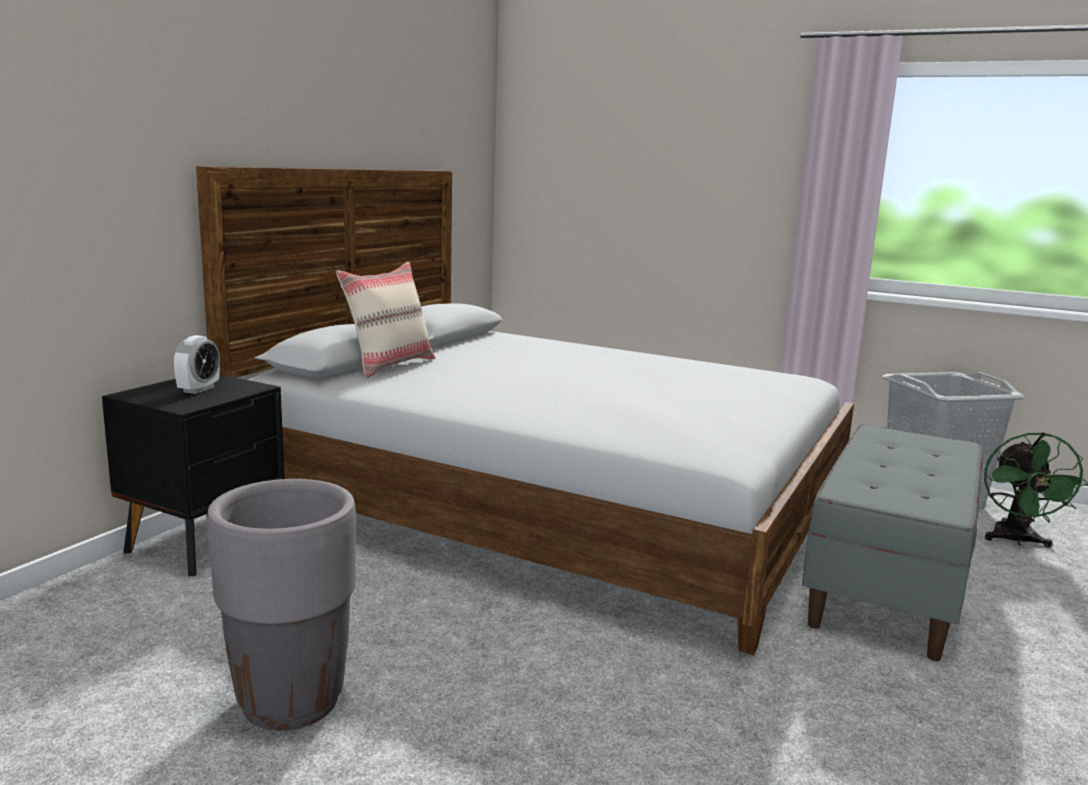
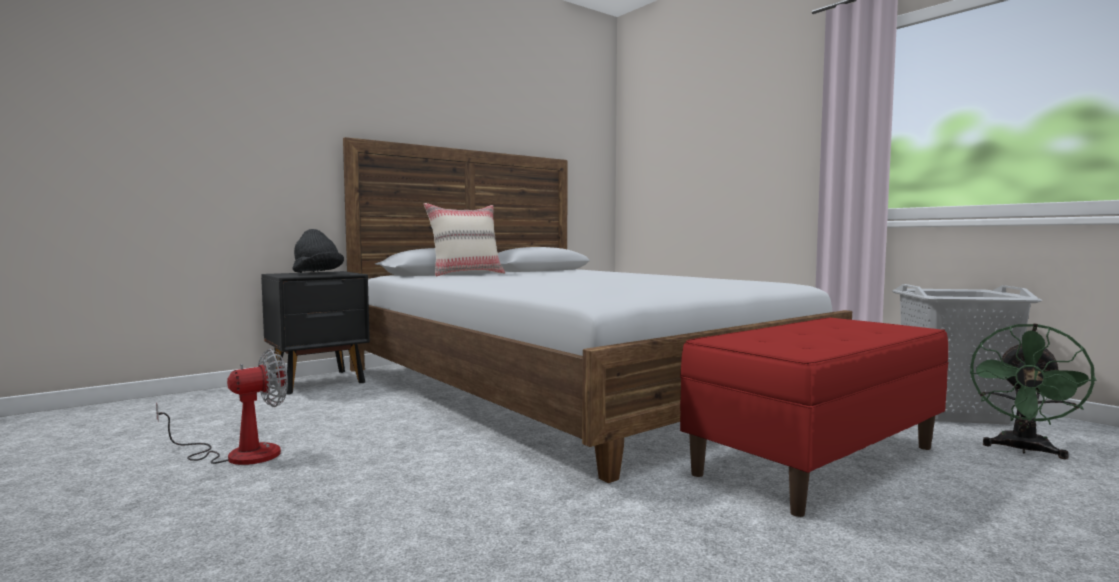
camera: 25 degrees right, 10 degrees down
(198, 389) = (317, 273): alarm clock -> black hat
(290, 702) = (238, 454): grey planter -> fan
(887, 584) = (817, 460): grey bench -> red bench

